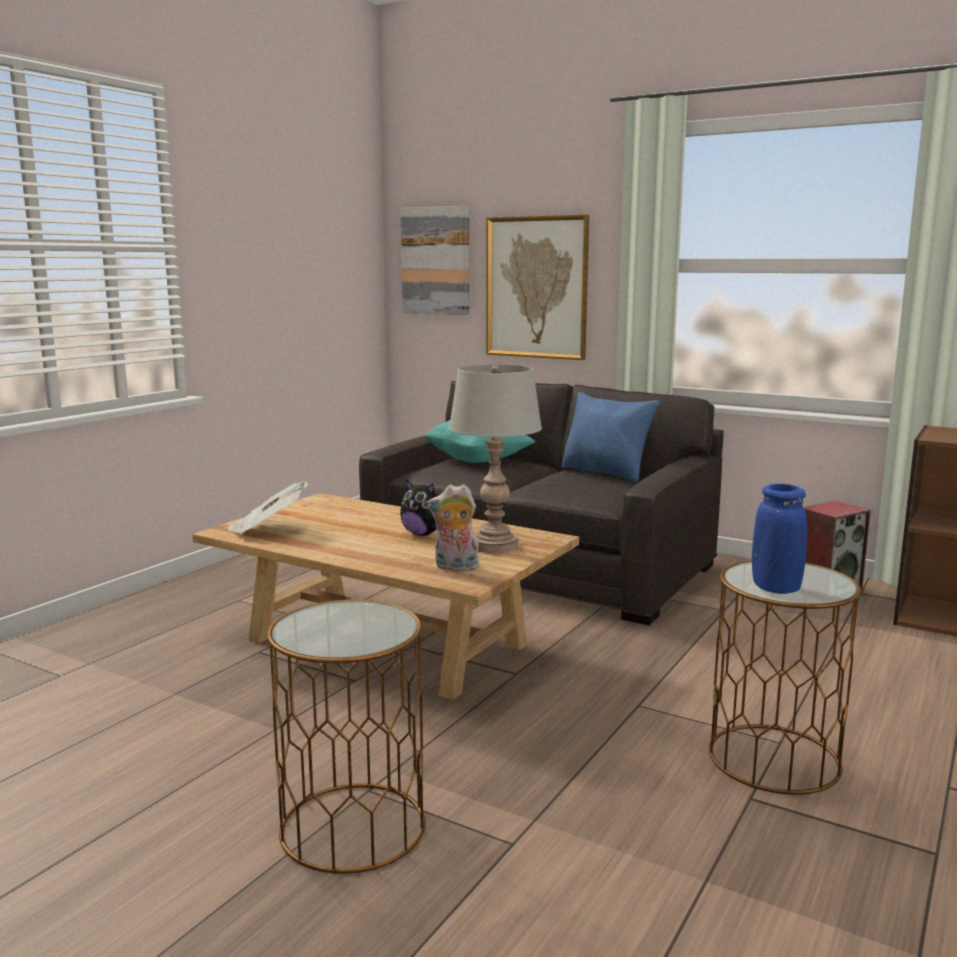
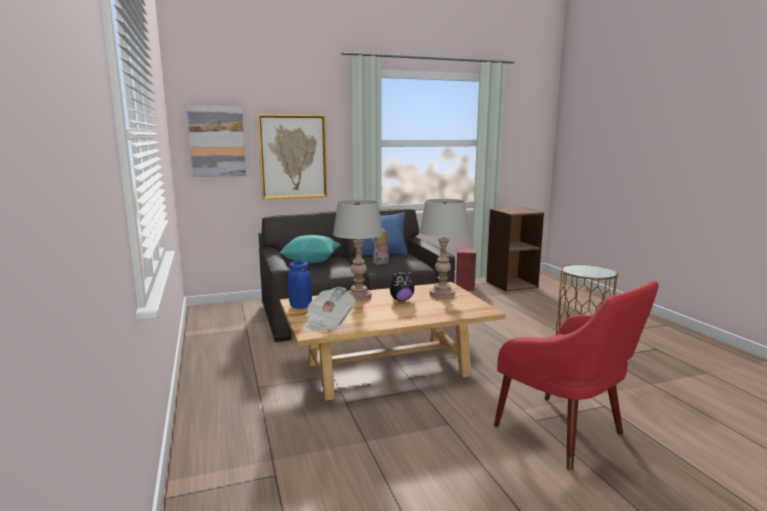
camera: 50 degrees left, 0 degrees up
(352, 827) = (565, 434): brown side table -> red armchair
(393, 515) = (358, 297): none -> grey table lamp
(455, 568) = (462, 307): plush toy -> plush toy (381, 263)
(775, 589) = (597, 274): blue vase -> blue vase (300, 307)

